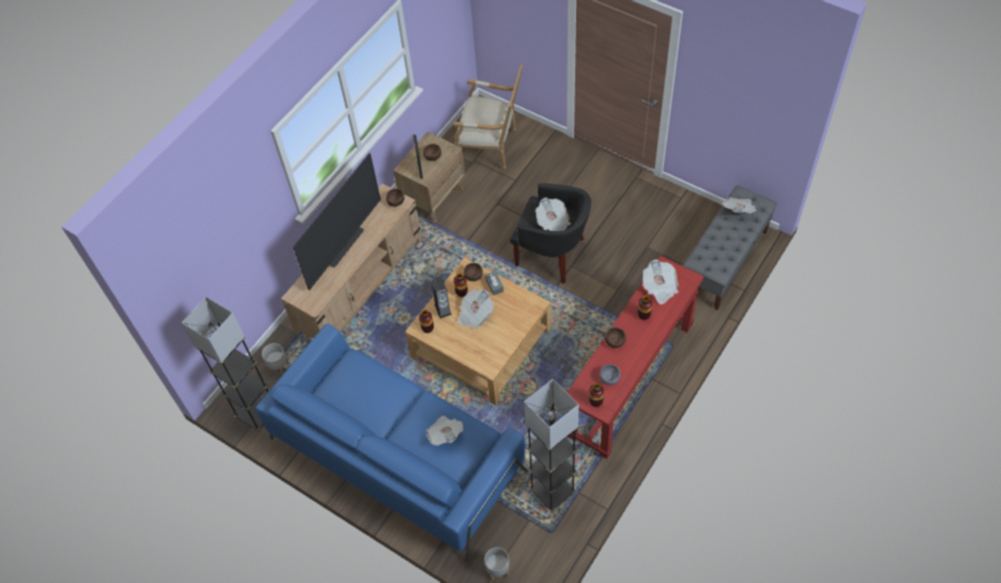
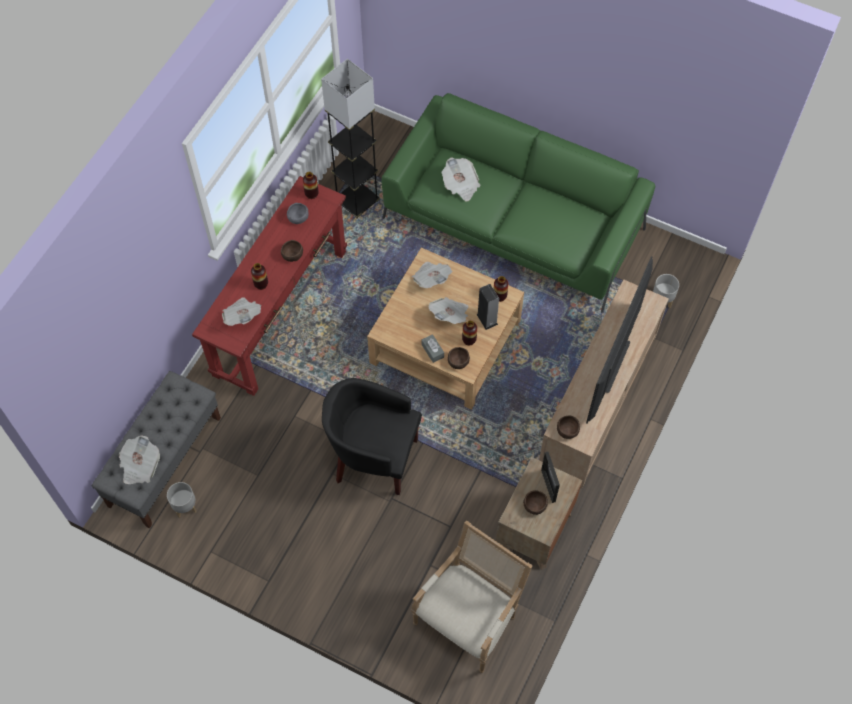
camera: 170 degrees right, 5 degrees up
(257, 413) = (668, 251): grey floor lamp -> none
(397, 454) = (513, 223): blue sofa -> green sofa
(491, 147) = (469, 618): armchair -> armchair turned 120 degrees clockwise
(497, 570) = (402, 136): grey planter -> grey planter (186, 506)
(553, 223) = (370, 429): newspaper -> newspaper (431, 279)

